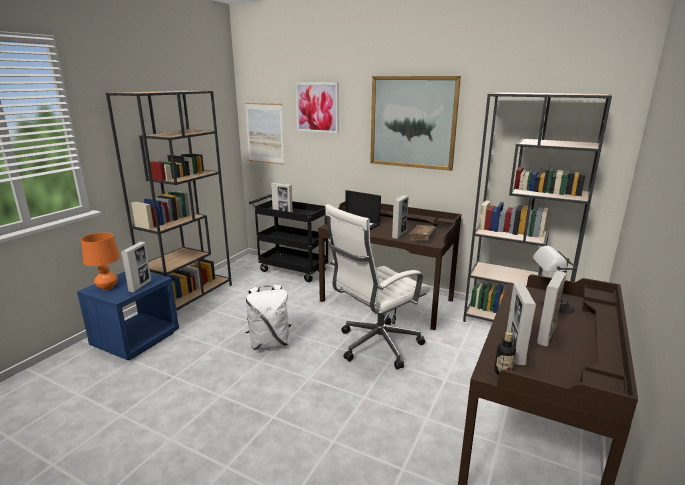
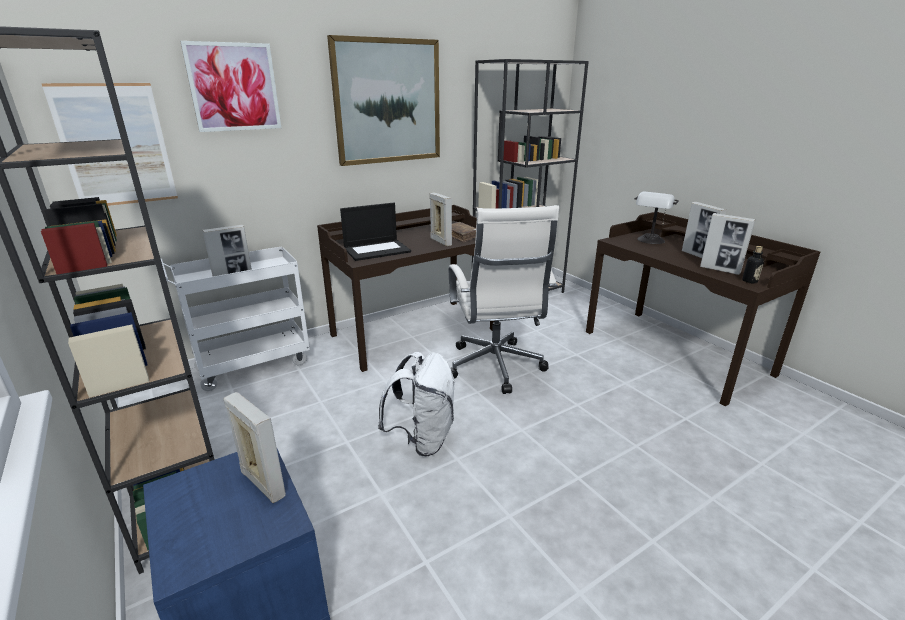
camera: 60 degrees left, 5 degrees up
(107, 287) = (207, 537): orange table lamp -> none
(291, 271) = (250, 368): black cart -> white cart

